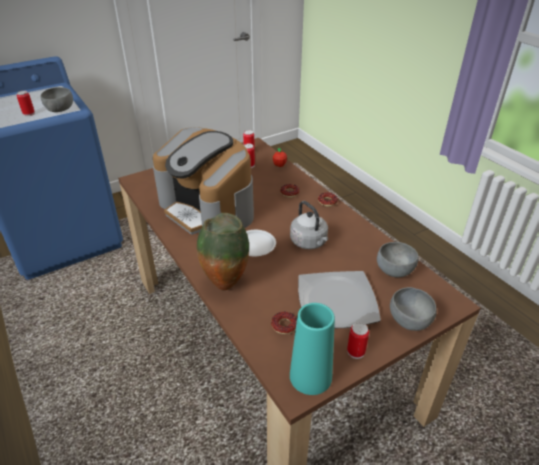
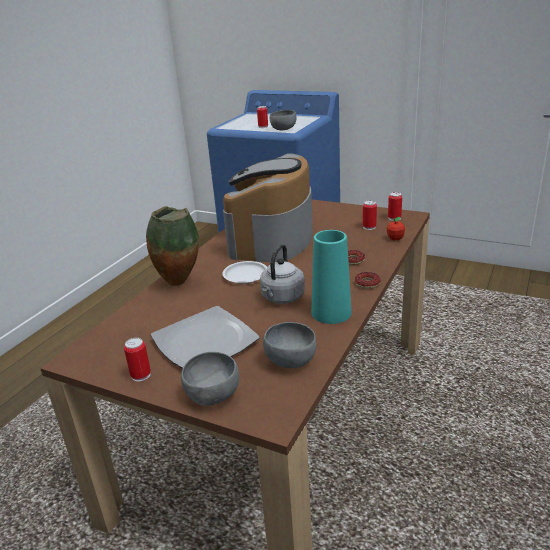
camera: 60 degrees right, 10 degrees down
(284, 325) = (149, 326): donut -> none
(310, 376) = (94, 361): turquoise vase -> turquoise vase (331, 313)

